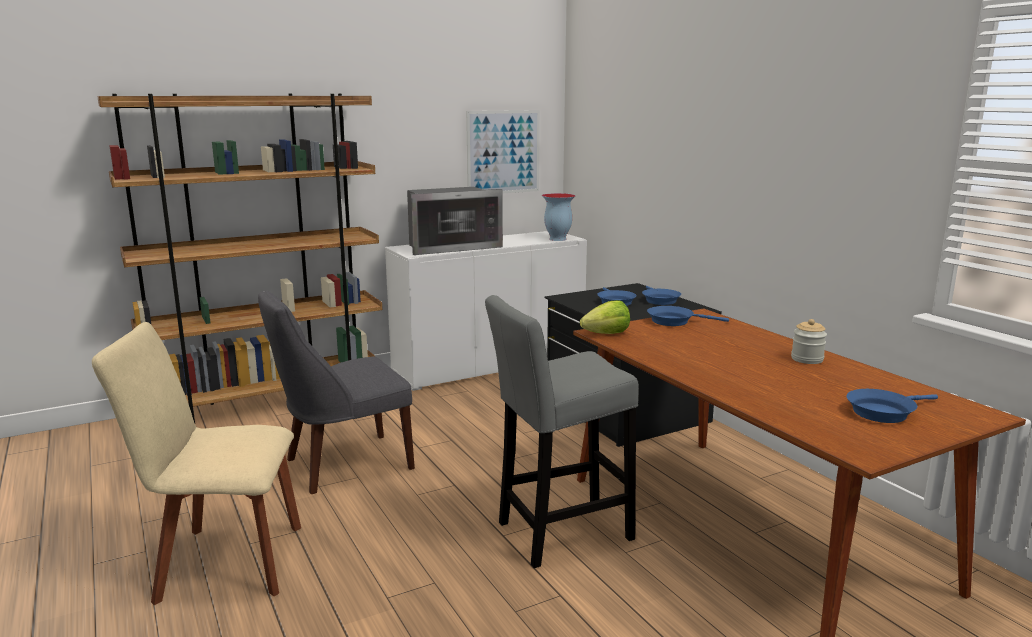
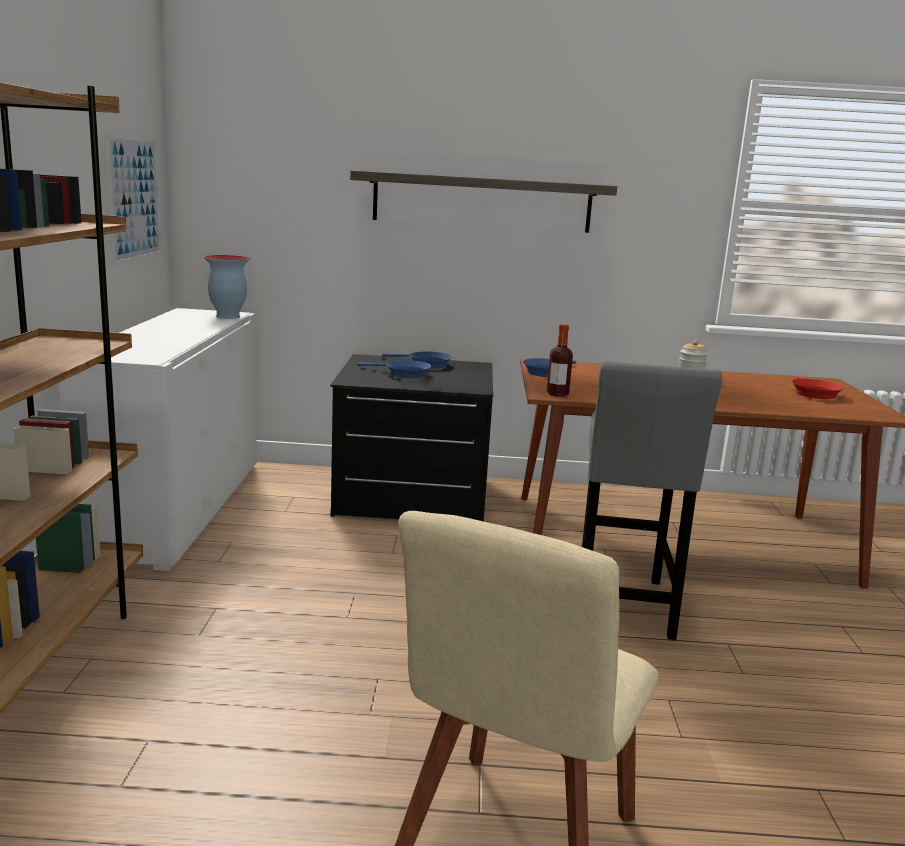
camera: 60 degrees left, 0 degrees up
(343, 465) = (328, 680): grey chair -> none
(451, 246) = (150, 343): microwave -> none
(607, 334) = (557, 394): lettuce -> bottle
(724, 156) = (482, 202): none -> shelf
(883, 412) = (813, 393): blue frying pan -> red frying pan

